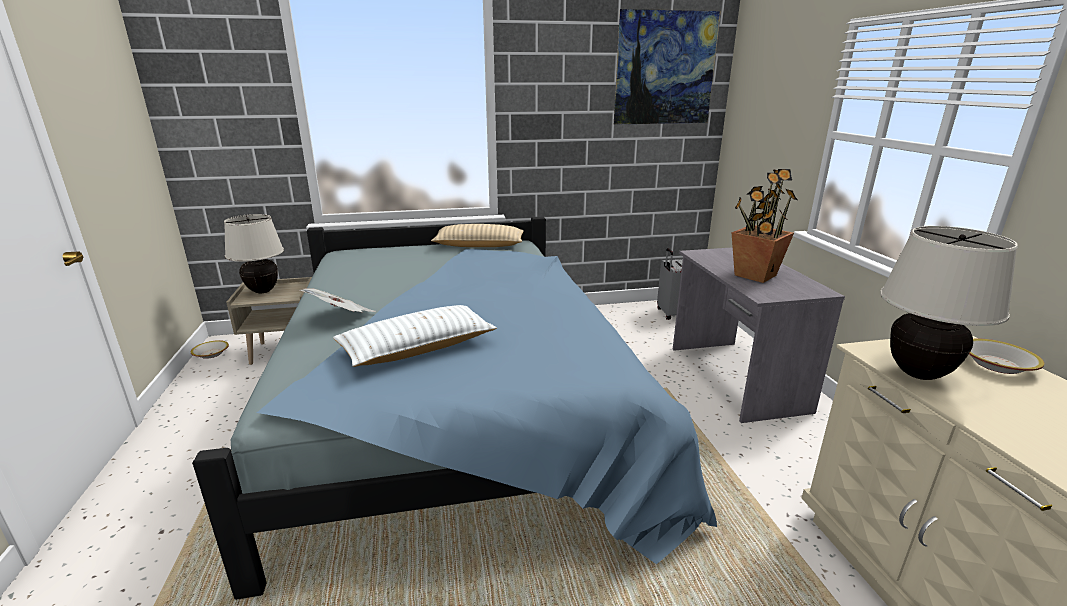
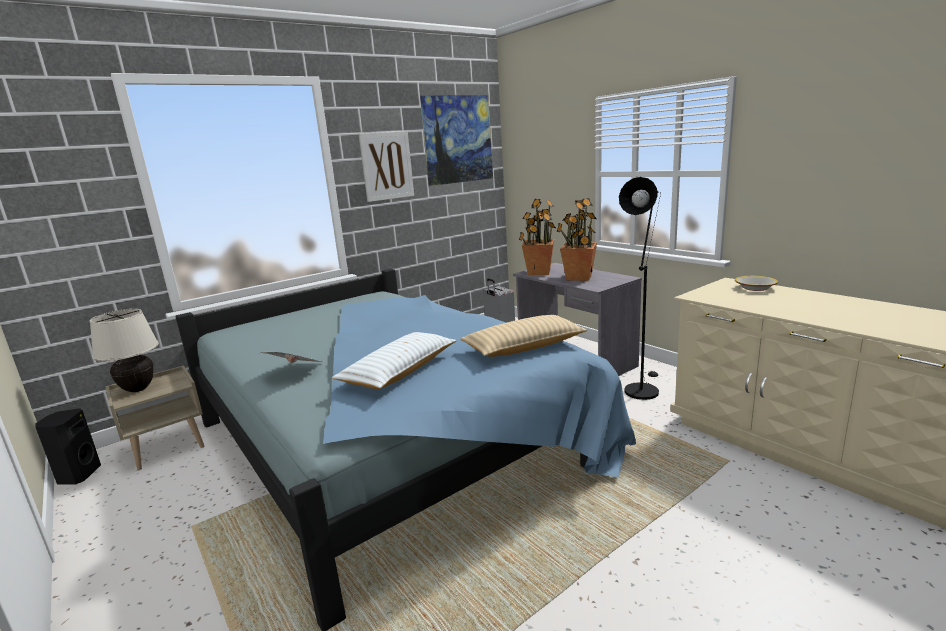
camera: 25 degrees left, 5 degrees down
(211, 354) = (78, 475): bowl -> black speaker
(479, 245) = (349, 301): beige pillow -> beige pillow (524, 347)
(562, 95) = (387, 166): none -> picture
(712, 256) = (539, 272): none -> potted plant
(794, 448) = (641, 388): none -> black floor lamp
(918, 374) = (726, 300): beige table lamp -> none

